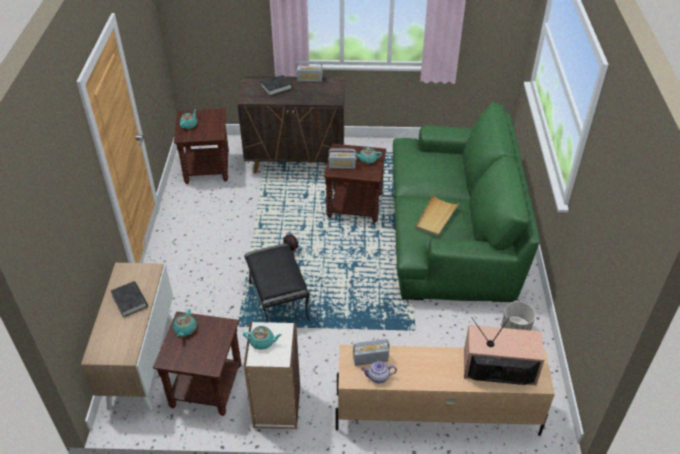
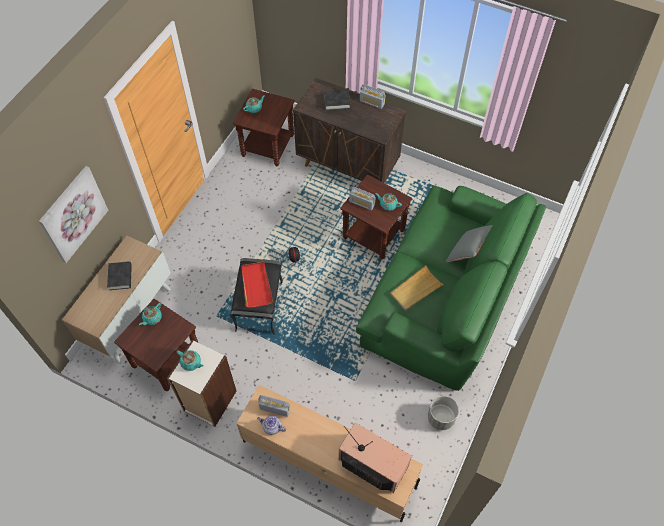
camera: 25 degrees right, 15 degrees up
(71, 222) = (73, 214): none -> picture
(276, 269) = (256, 285): none -> red tray
(461, 176) = (467, 253): none -> grey pillow

